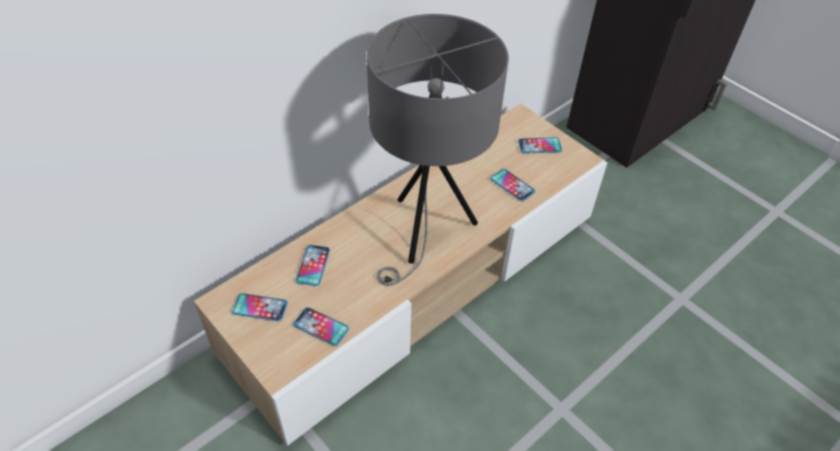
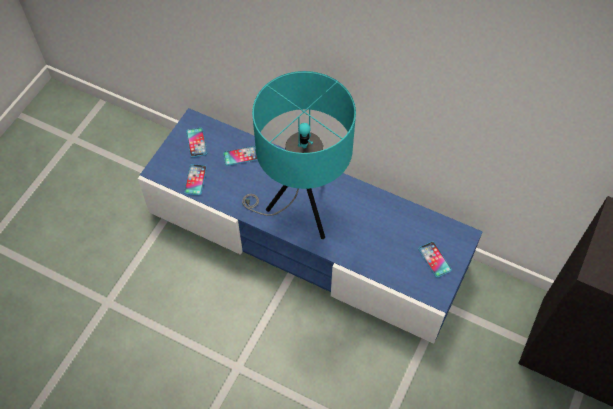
camera: 70 degrees right, 10 degrees up
(417, 281) = (306, 239): beige tv stand -> blue tv stand
(425, 232) = (300, 210): grey table lamp -> turquoise table lamp
(512, 185) = (377, 252): phone -> none

